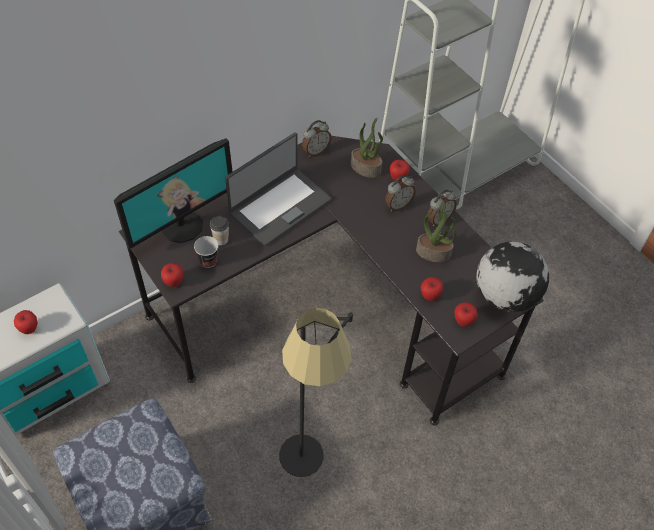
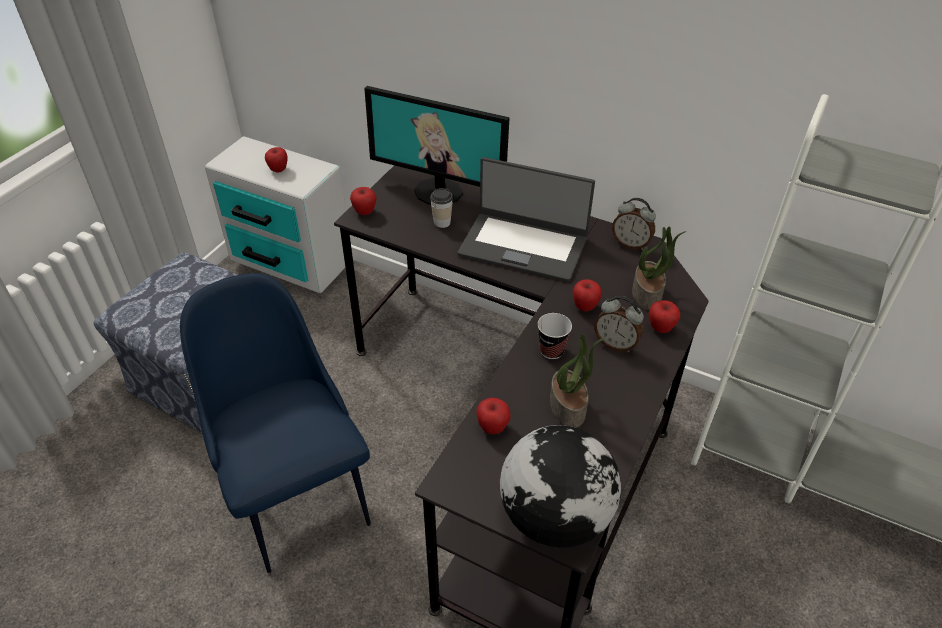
camera: 65 degrees right, 10 degrees down
(208, 261) = (407, 224): cup -> cup (551, 350)
(308, 474) = (297, 500): black floor lamp -> blue chair
(438, 219) = (628, 393): alarm clock -> none
(463, 321) = (475, 479): apple -> apple (585, 307)

